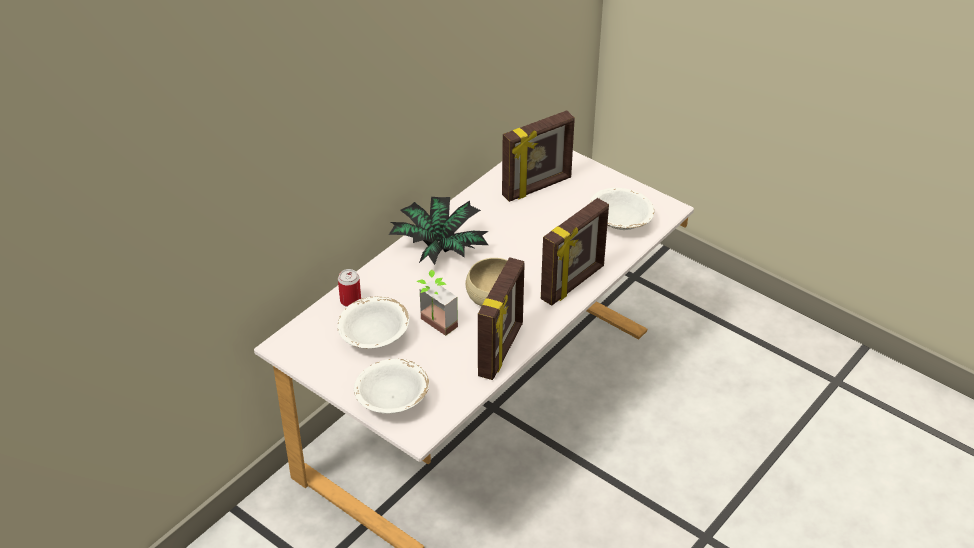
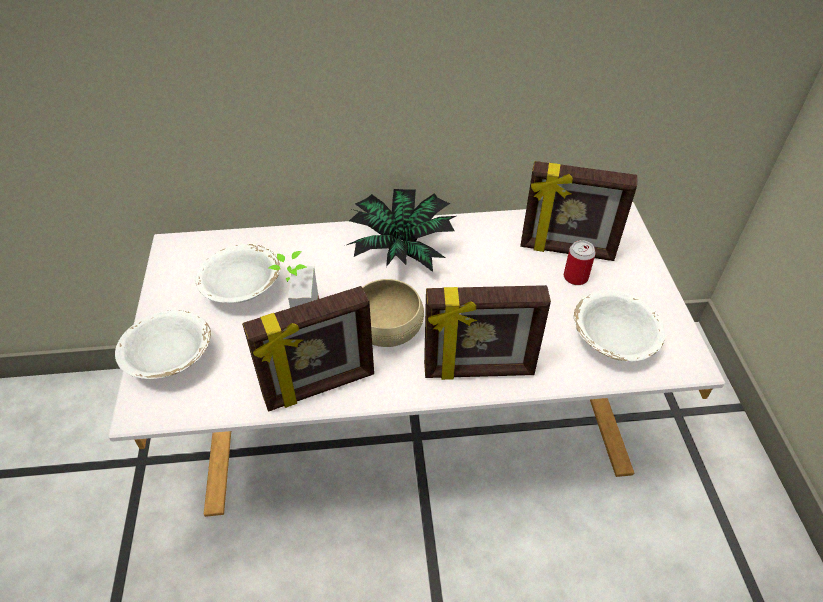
camera: 45 degrees right, 5 degrees up
(350, 300) = (271, 244): can -> can (575, 277)

